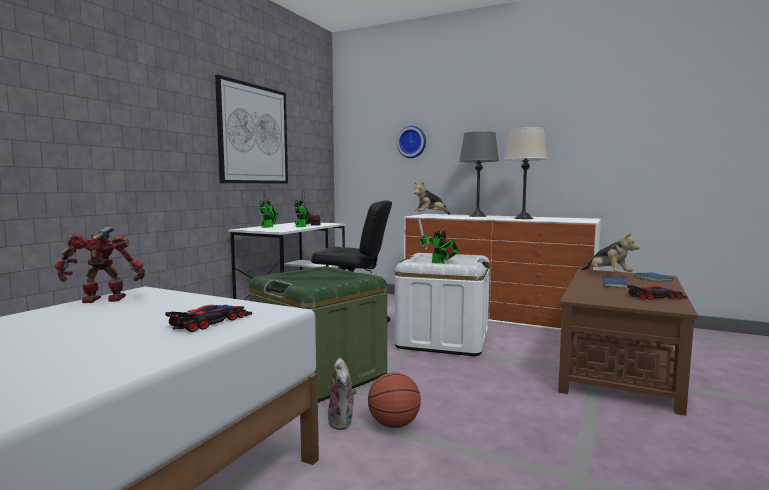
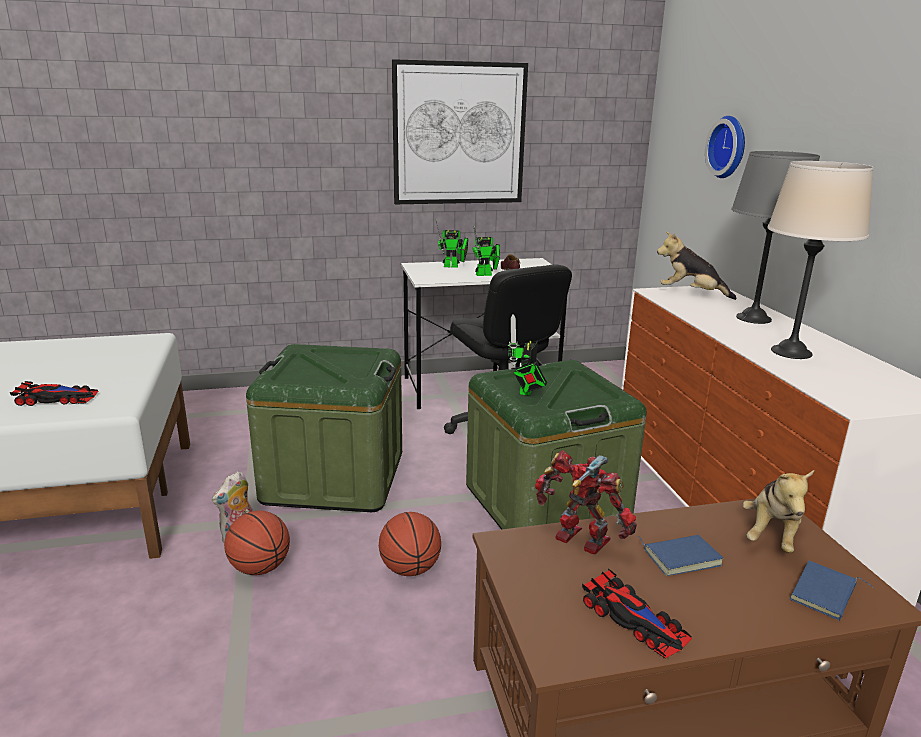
camera: 50 degrees right, 15 degrees up
(103, 300) = (104, 342): toy robot -> toy robot (580, 541)
(443, 340) = (546, 503): white storage box -> green storage box
(459, 383) = (410, 569): none -> basketball

